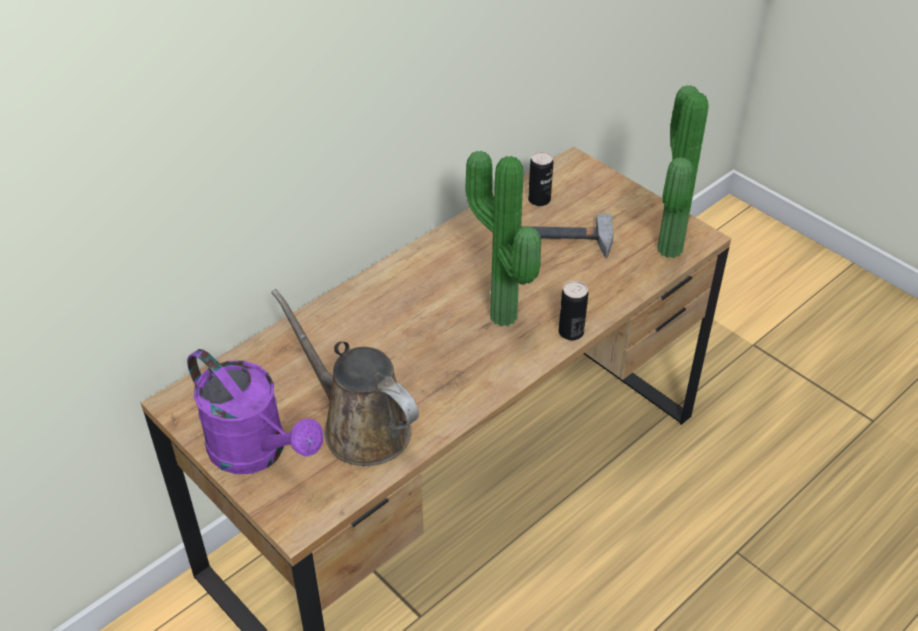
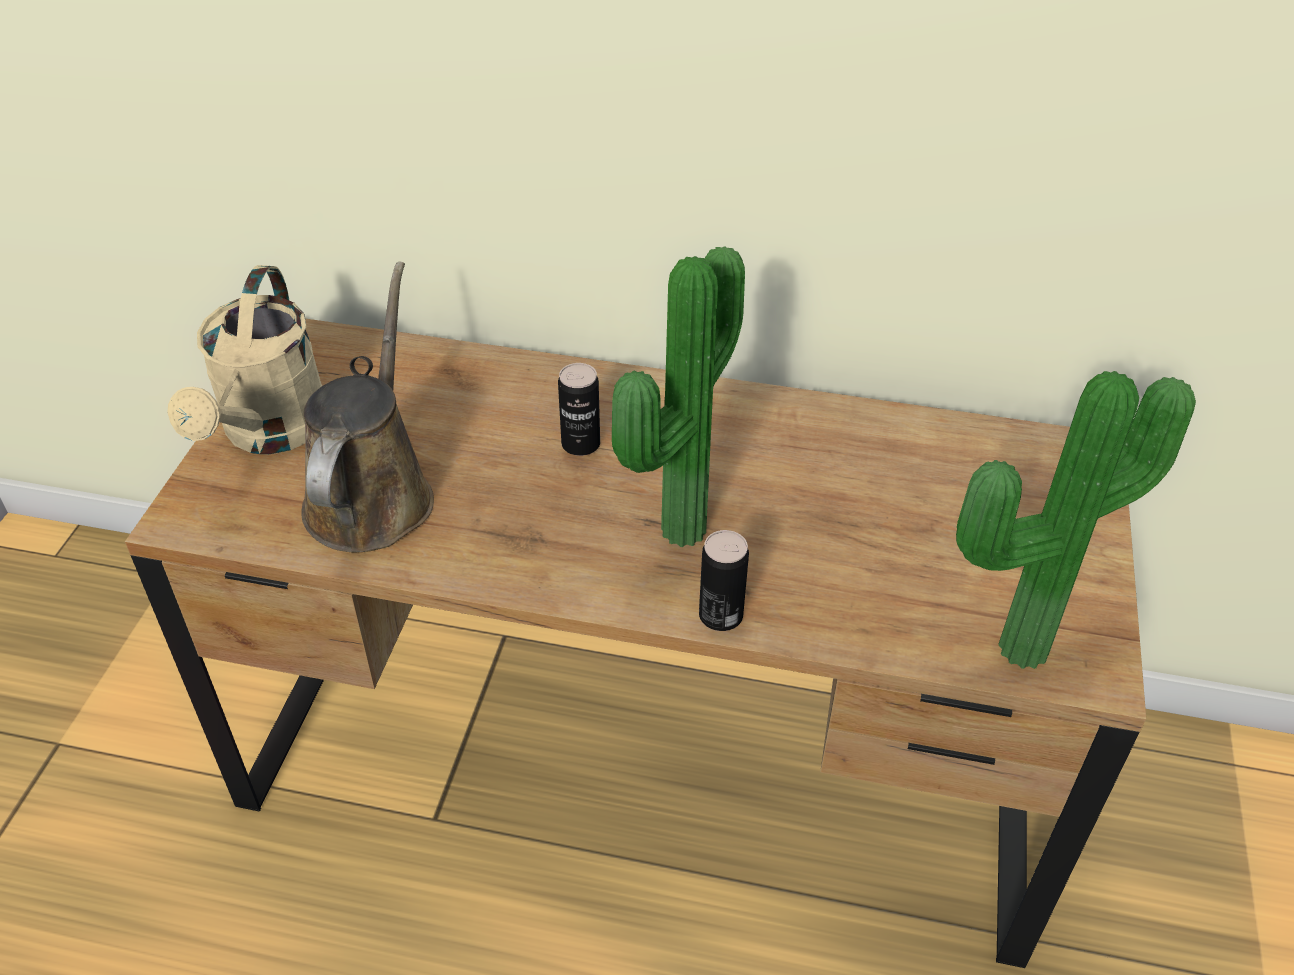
camera: 55 degrees right, 0 degrees up
(257, 452) = (270, 433): purple watering can -> beige watering can
(539, 200) = (959, 454): can -> can (580, 444)
(557, 239) = (899, 511): hammer -> none

